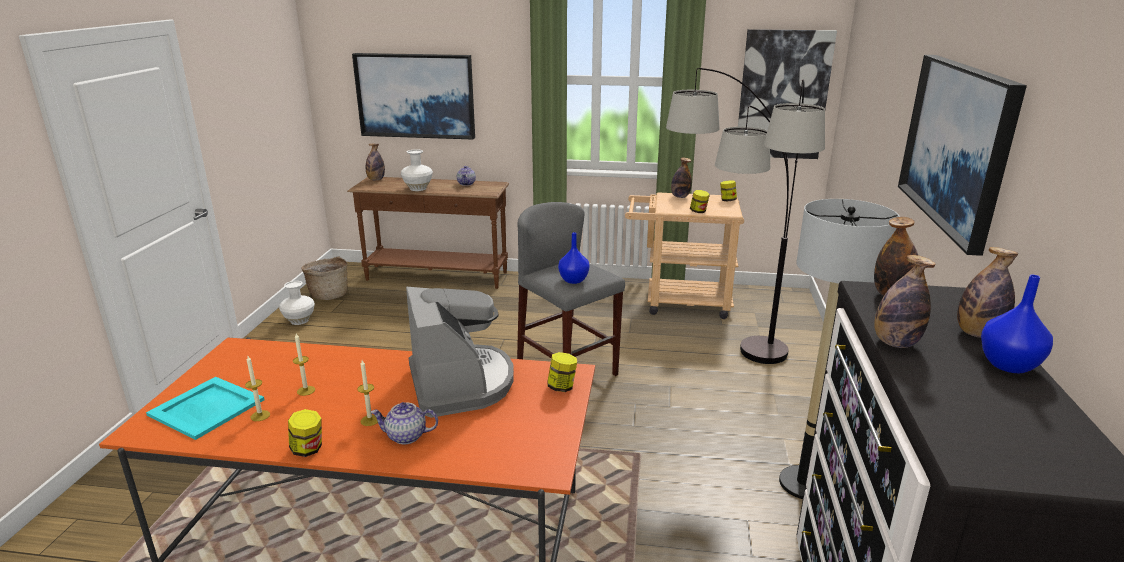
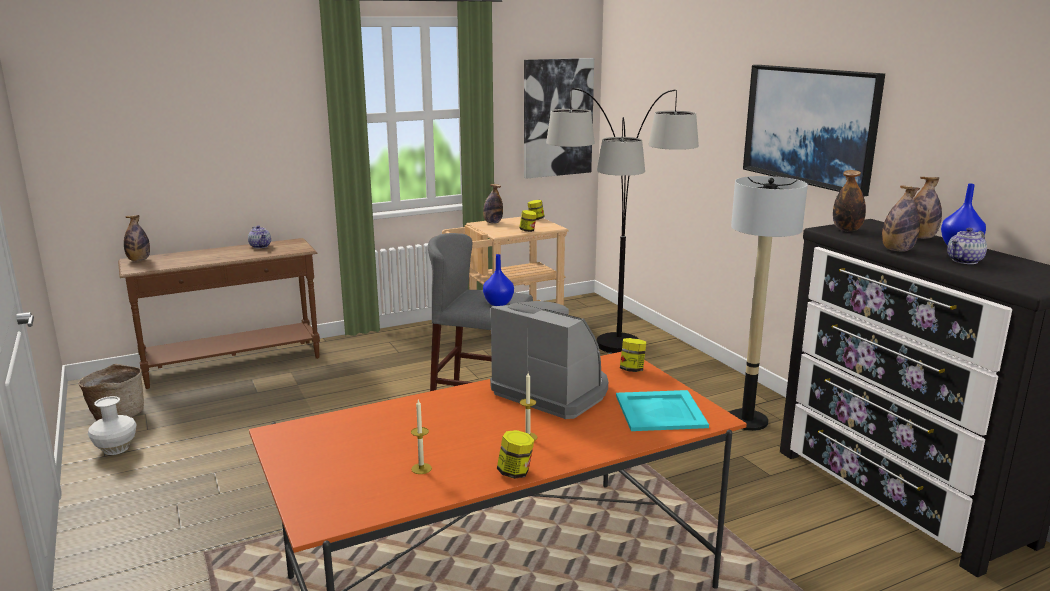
camera: 35 degrees left, 5 degrees down
(207, 407) = (351, 482): turquoise tray -> turquoise tray (659, 411)
(306, 390) = (427, 438): candle -> none
(406, 436) = (578, 436): teapot -> teapot (964, 261)
(415, 96) = (181, 151): picture -> none
(418, 188) = (211, 259): white vase -> none

